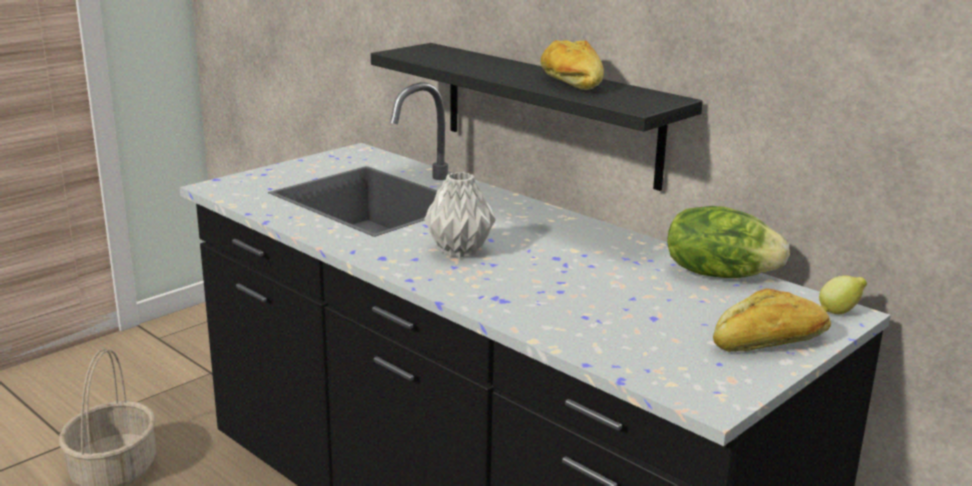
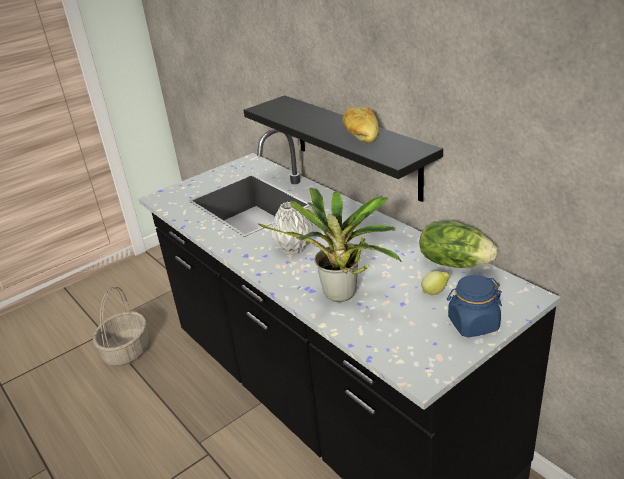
camera: 10 degrees right, 10 degrees up
(555, 309) = (342, 297): none -> potted plant
(771, 342) = (473, 324): bread -> blue jar
(839, 312) = (526, 295): lemon -> lemon (435, 292)

